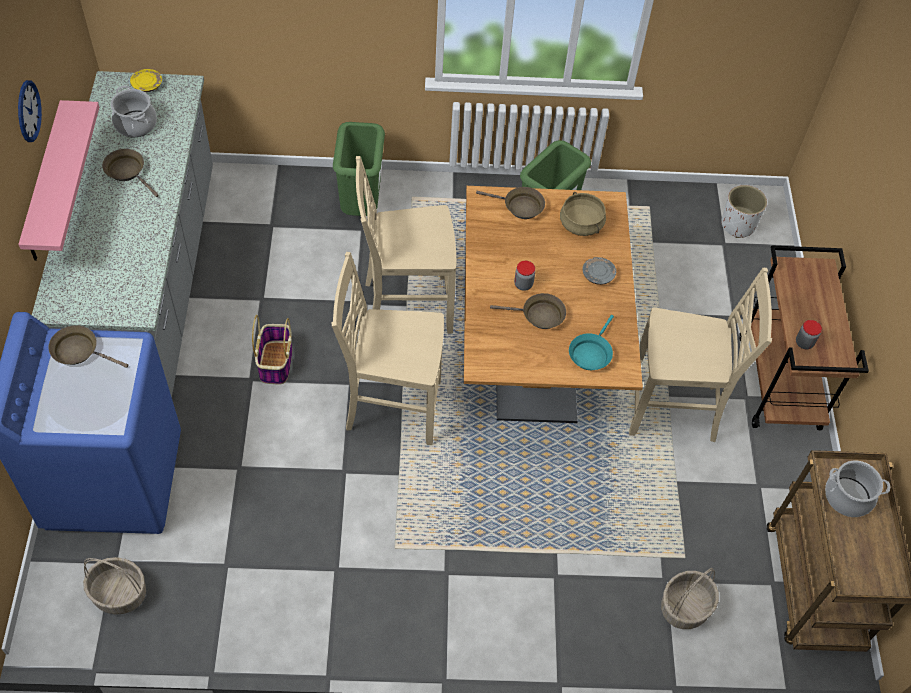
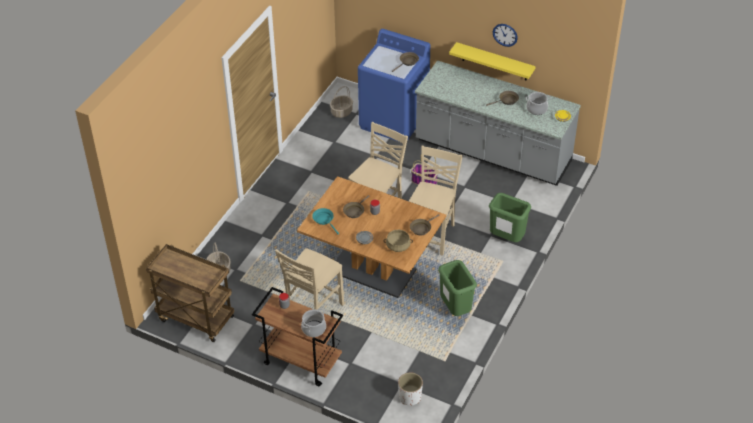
camera: 120 degrees right, 10 degrees down
(45, 184) = (494, 62): pink shelf -> yellow shelf
(848, 496) = (202, 275): cooking pot -> cooking pot (314, 329)

